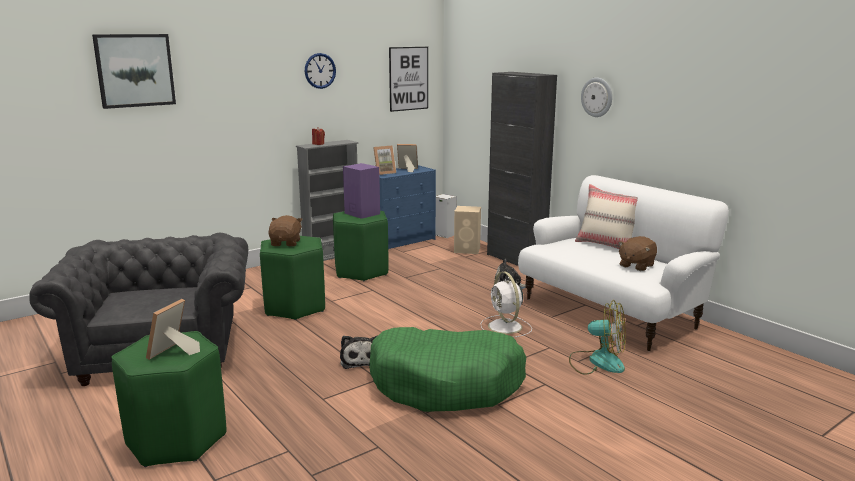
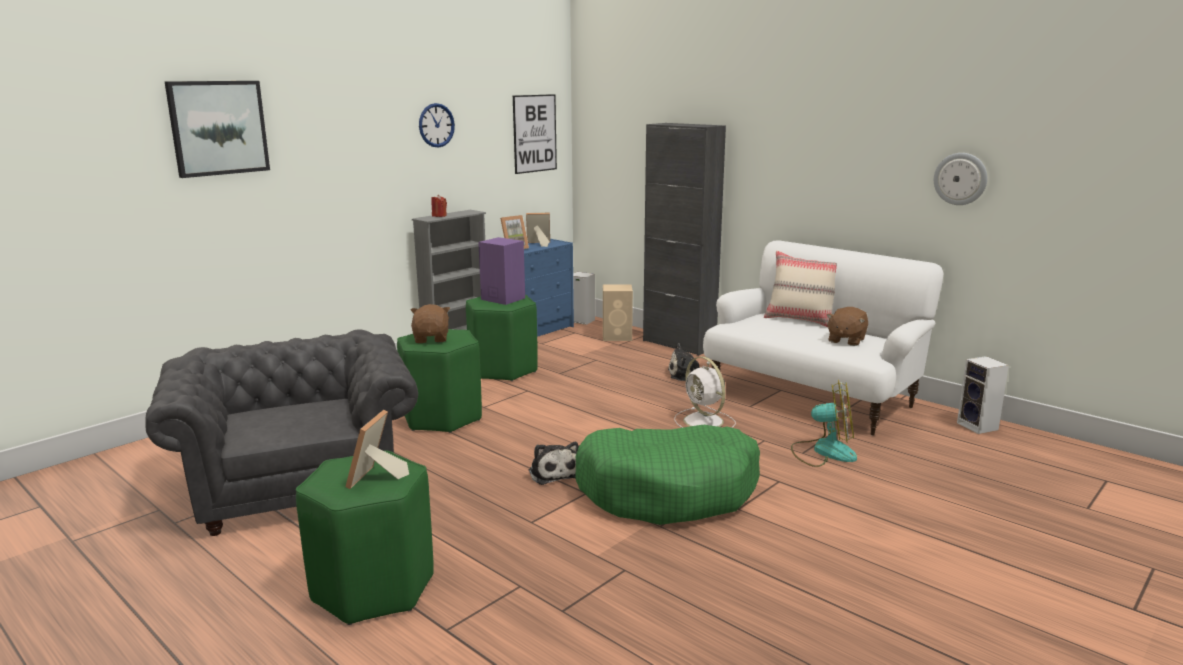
camera: 10 degrees left, 0 degrees up
(597, 97) = (777, 150): wall clock -> wall clock (960, 179)
(752, 351) = (979, 427): none -> speaker

